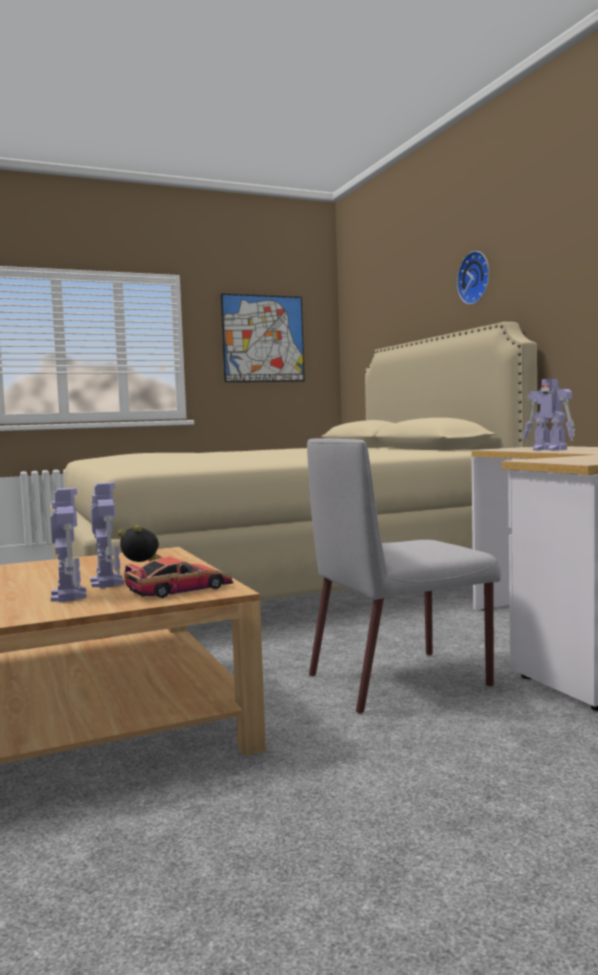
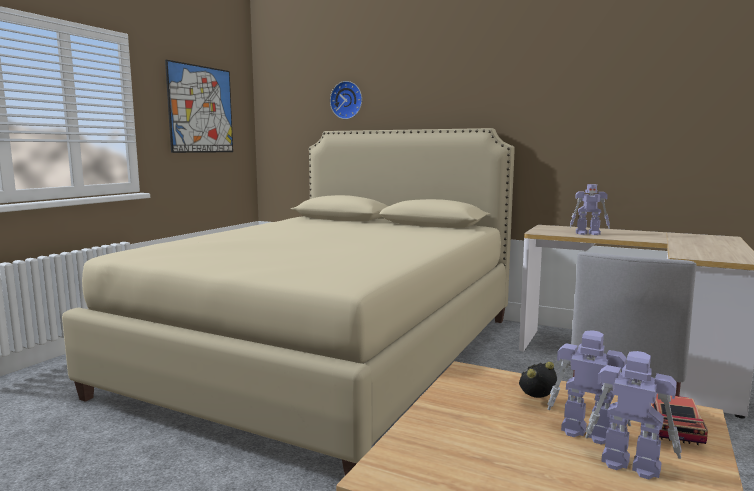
camera: 40 degrees left, 5 degrees up
(476, 278) = (446, 87): wall clock -> wall clock (347, 100)

